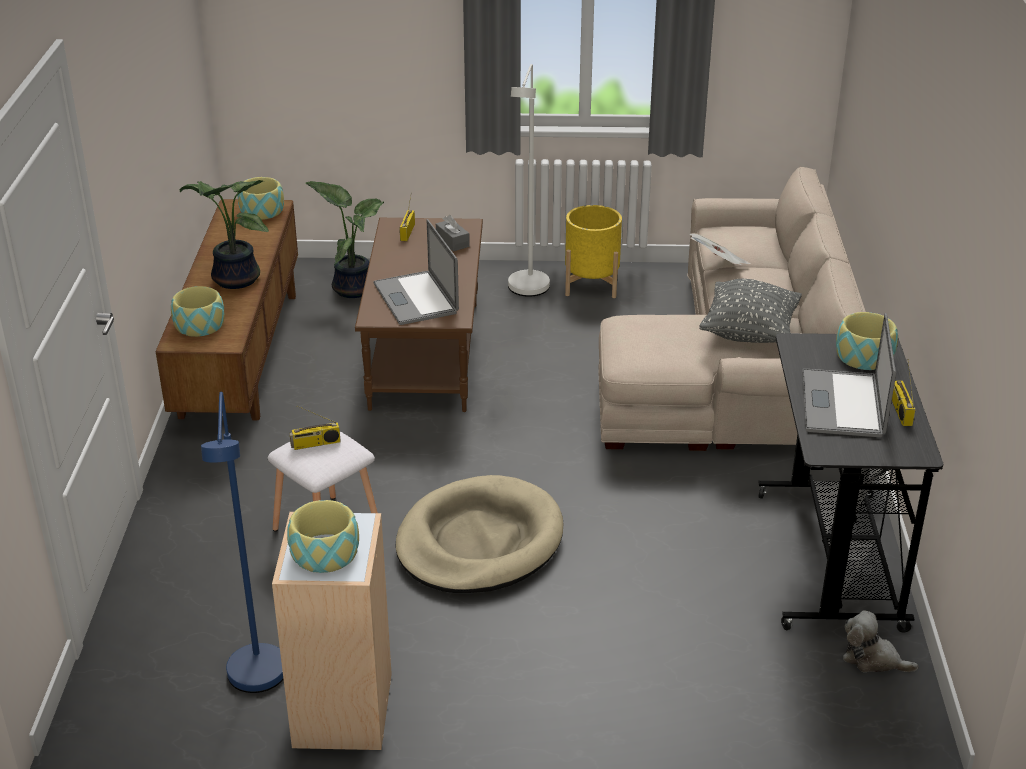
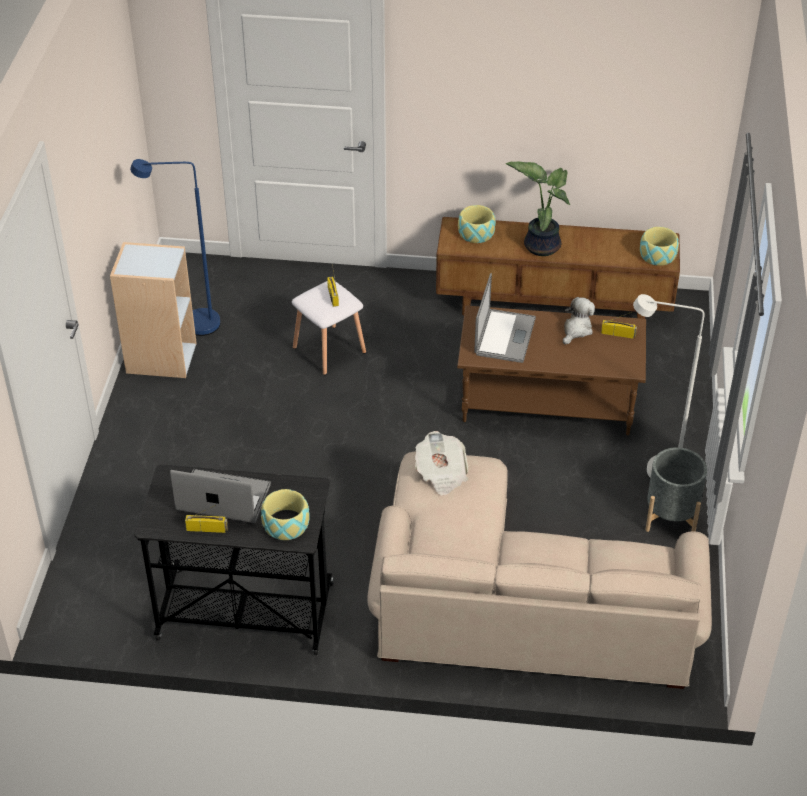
camera: 95 degrees right, 10 degrees up
(325, 552) = (142, 259): bowl -> none
(353, 288) = (657, 361): potted plant -> none
(415, 298) = (505, 336): laptop -> laptop turned 120 degrees clockwise
(452, 242) = (600, 359): grey tissue box -> none
(479, 542) = (303, 422): beige dog bed -> none
(591, 284) = (671, 516): yellow planter -> grey planter
(718, 265) = (580, 540): newspaper -> newspaper (441, 474)
(749, 333) = (457, 542): grey pillow -> none
(873, 659) = (136, 614): plush toy -> plush toy (576, 330)

